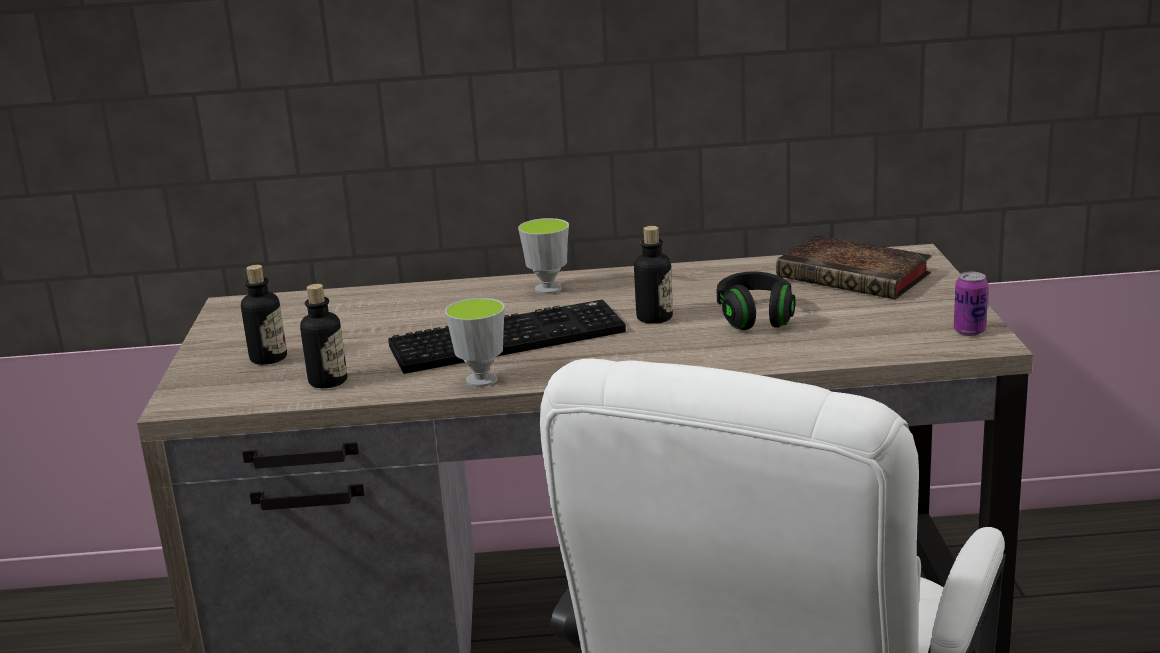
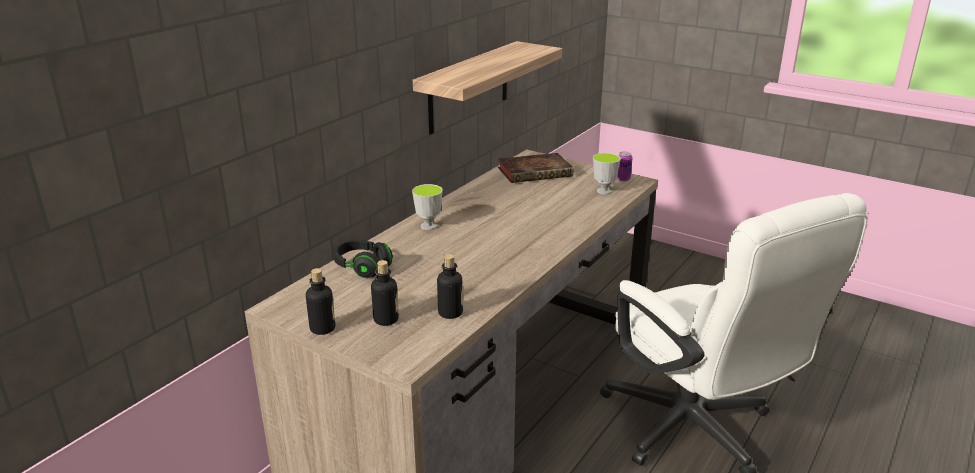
camera: 55 degrees left, 5 degrees up
(481, 380) = (515, 276): cup -> cup (604, 191)
(509, 338) = (475, 254): keyboard -> none
(654, 318) = (509, 219): bottle -> bottle (322, 328)
(750, 86) = (469, 87): none -> shelf
(755, 317) = (544, 203): black headphones -> black headphones (362, 267)

